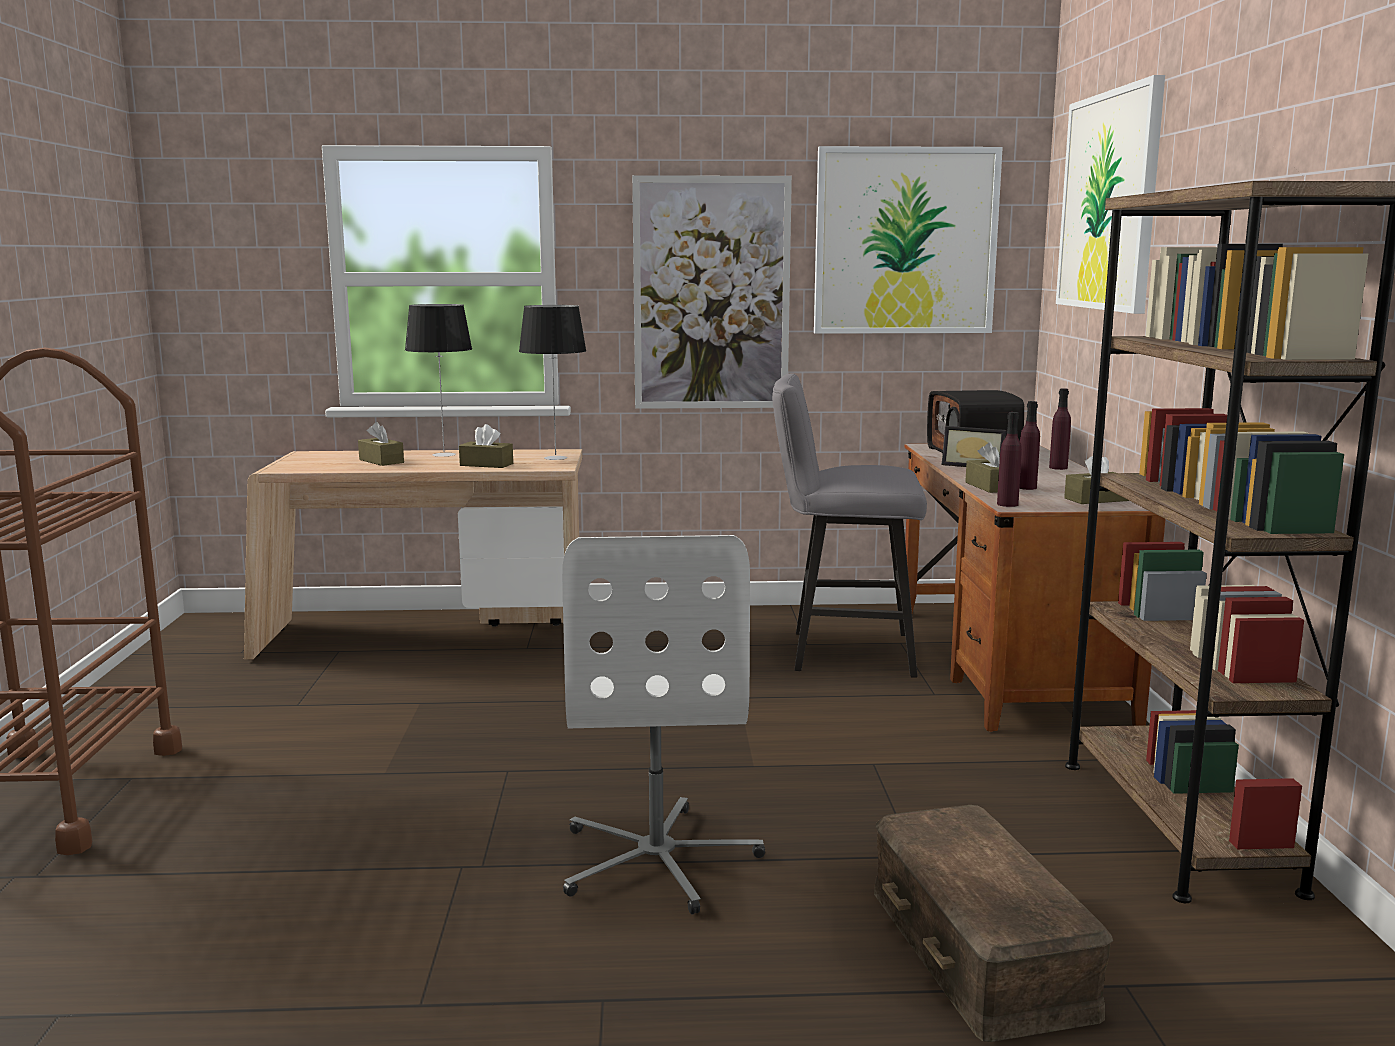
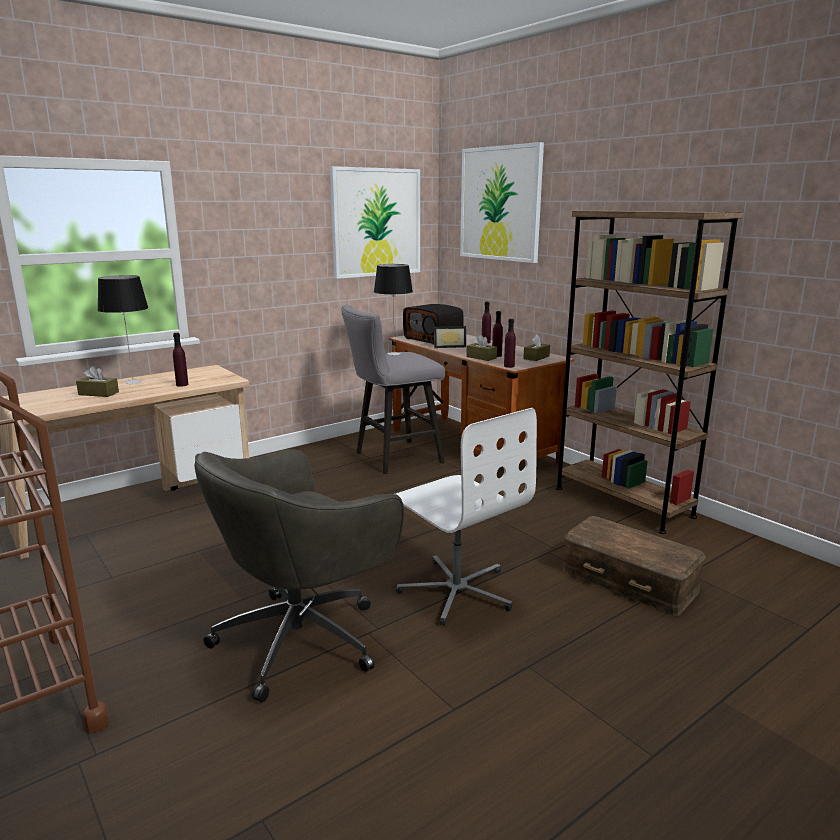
camera: 35 degrees left, 5 degrees up
(381, 842) = (303, 638): none -> grey office chair
(486, 464) = (182, 385): brown tissue box -> purple bottle
(556, 458) = (216, 373): table lamp -> table lamp (394, 353)
(711, 294) = (277, 258): picture -> none

